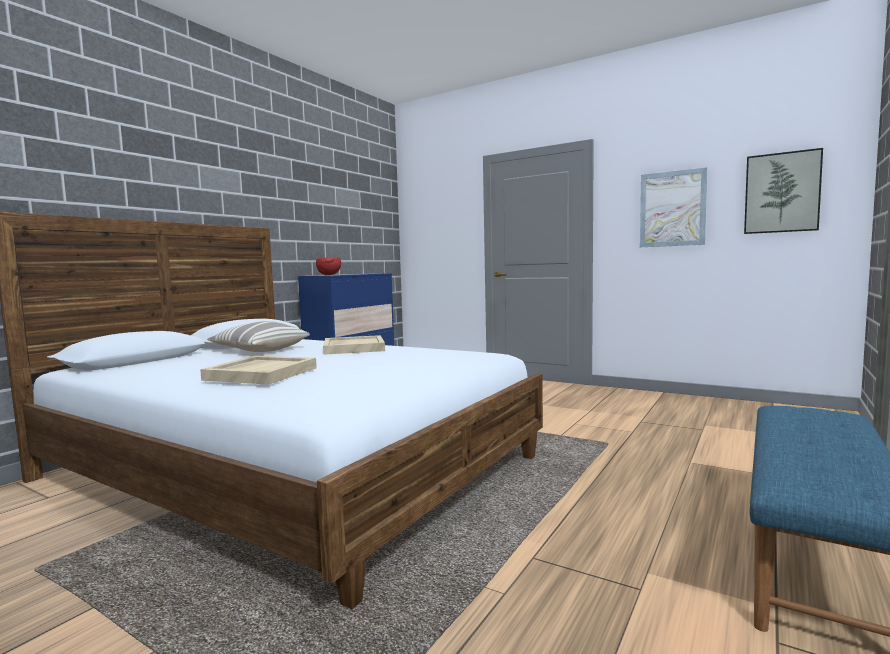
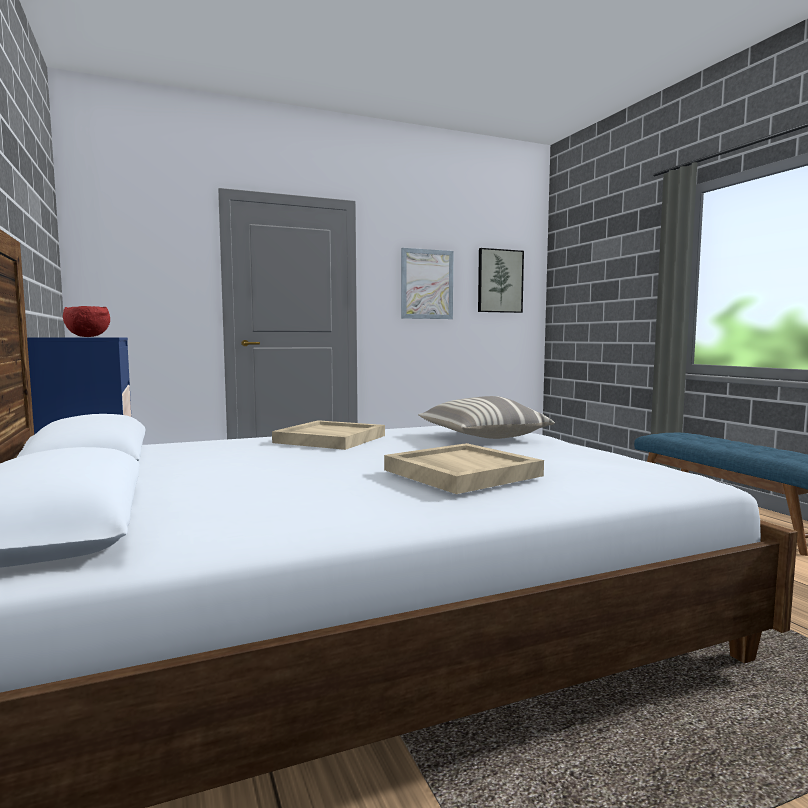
camera: 55 degrees left, 0 degrees up
(260, 350) = (212, 463): pillow -> pillow (482, 438)

